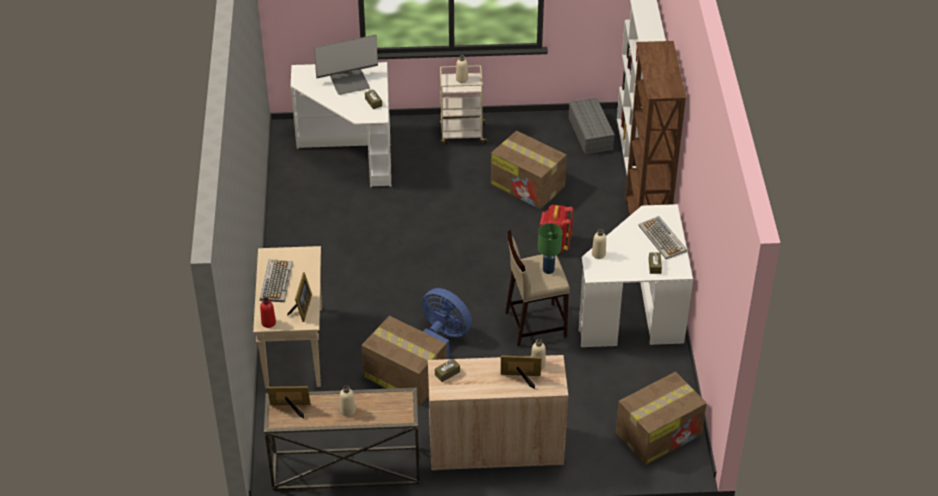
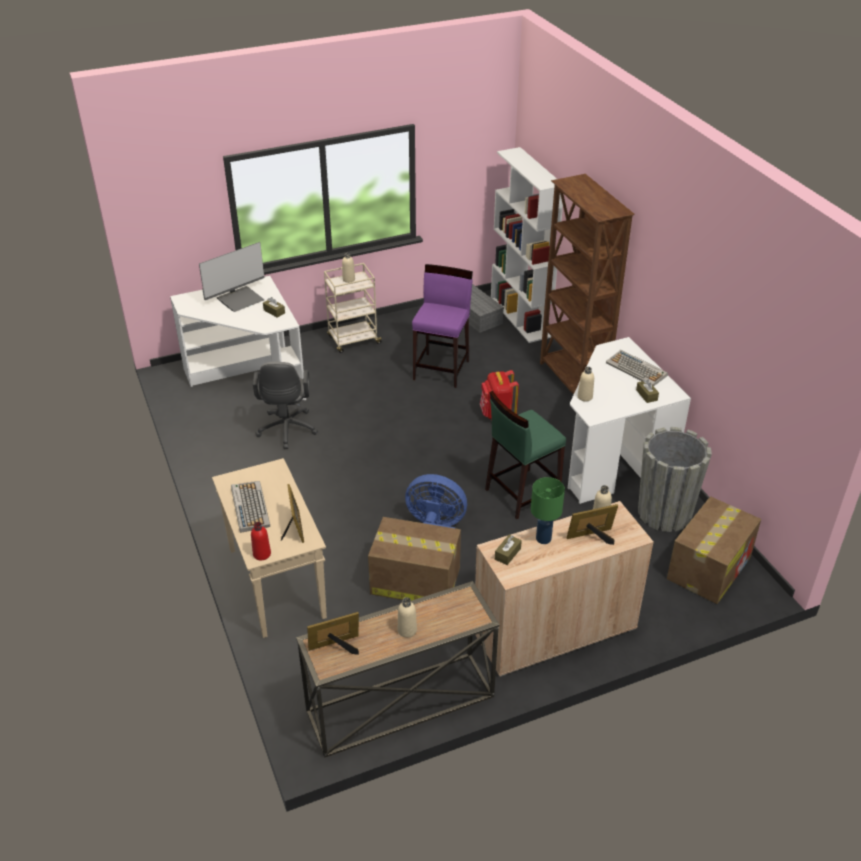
camera: 20 degrees left, 5 degrees down
(360, 213) = (286, 431): none -> grey office chair
(528, 186) = (442, 370): cardboard box -> purple stool
(534, 324) = (521, 493): beige stool -> green stool
(548, 269) = (536, 426): green table lamp -> green table lamp (543, 538)
(651, 375) = (664, 513): none -> grey planter

